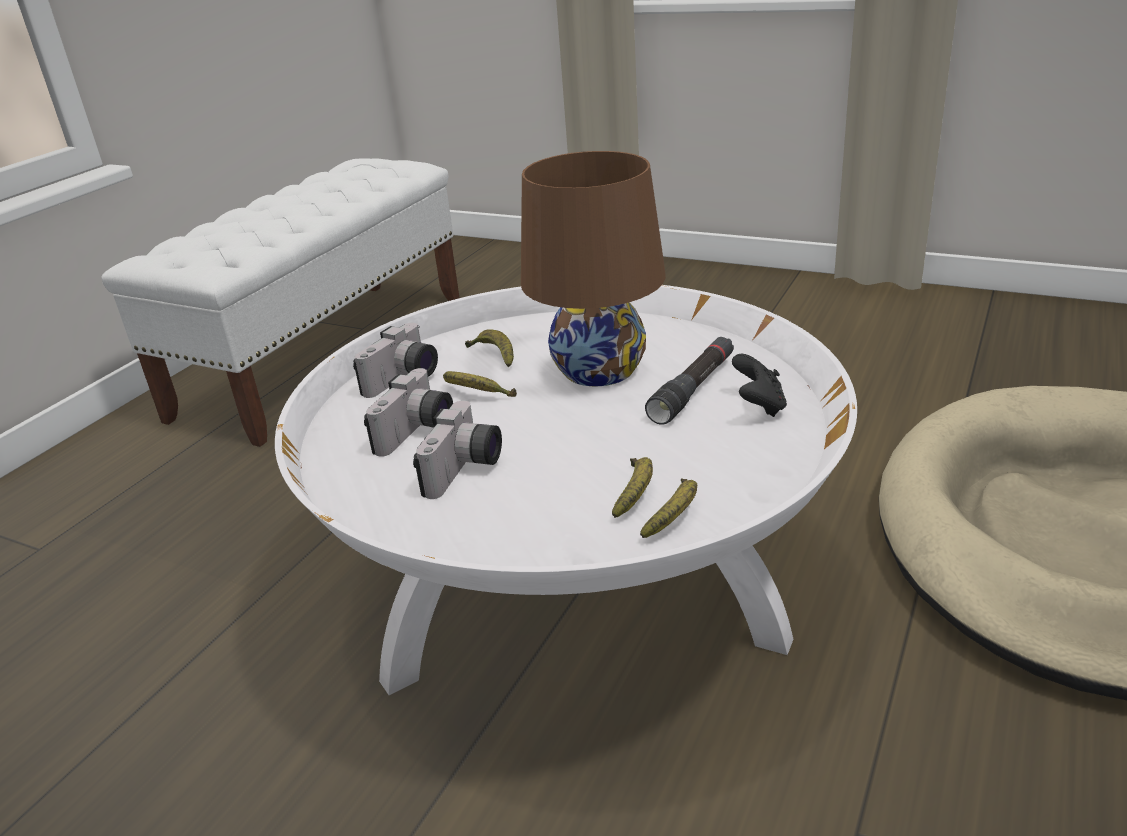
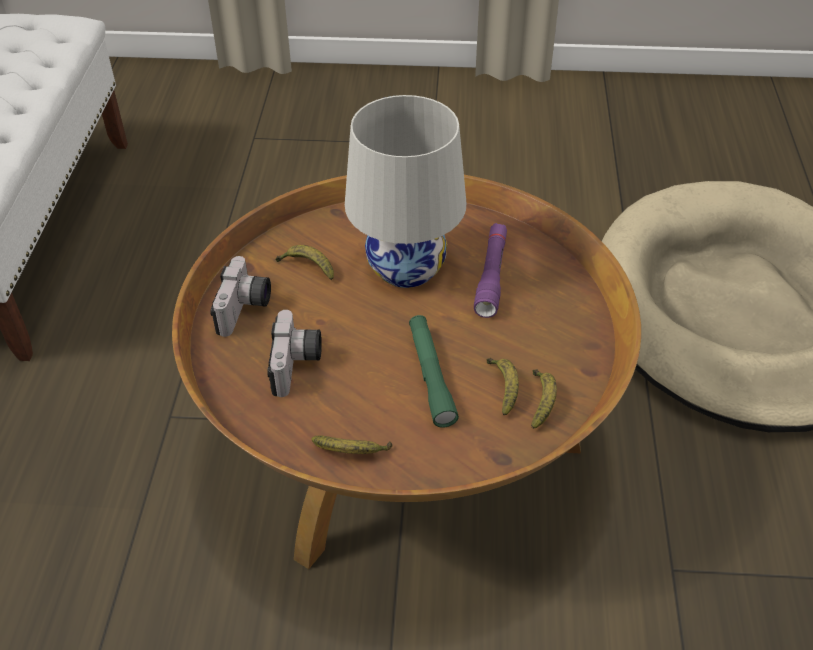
camera: 25 degrees left, 15 degrees up
(465, 470) = (363, 395): camera -> none
(476, 394) = (320, 314): banana -> banana (351, 452)
(555, 466) = (431, 376): none -> green flashlight
(579, 589) = (407, 437): white coffee table -> brown coffee table
(599, 369) = (406, 268): brown table lamp -> white table lamp
(693, 389) = (491, 276): black flashlight -> purple flashlight
(759, 406) = (548, 284): black game controller -> none

